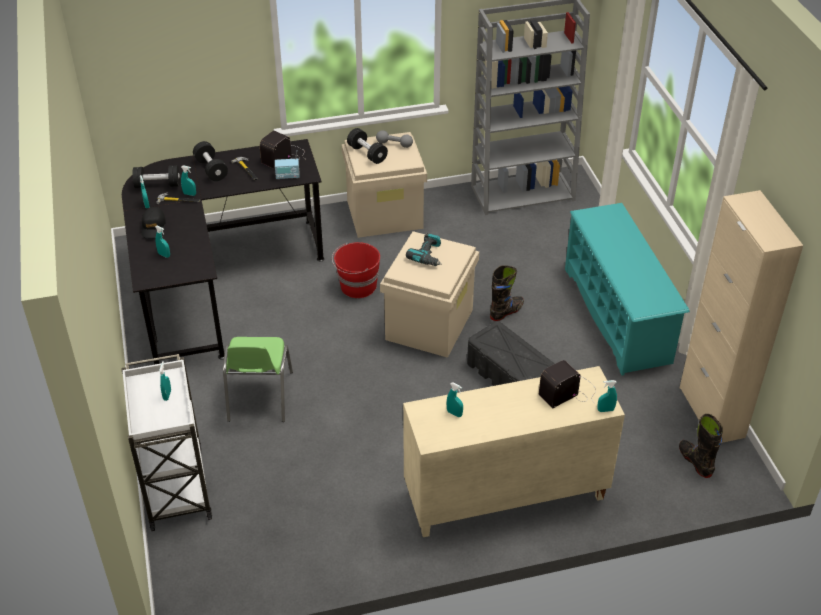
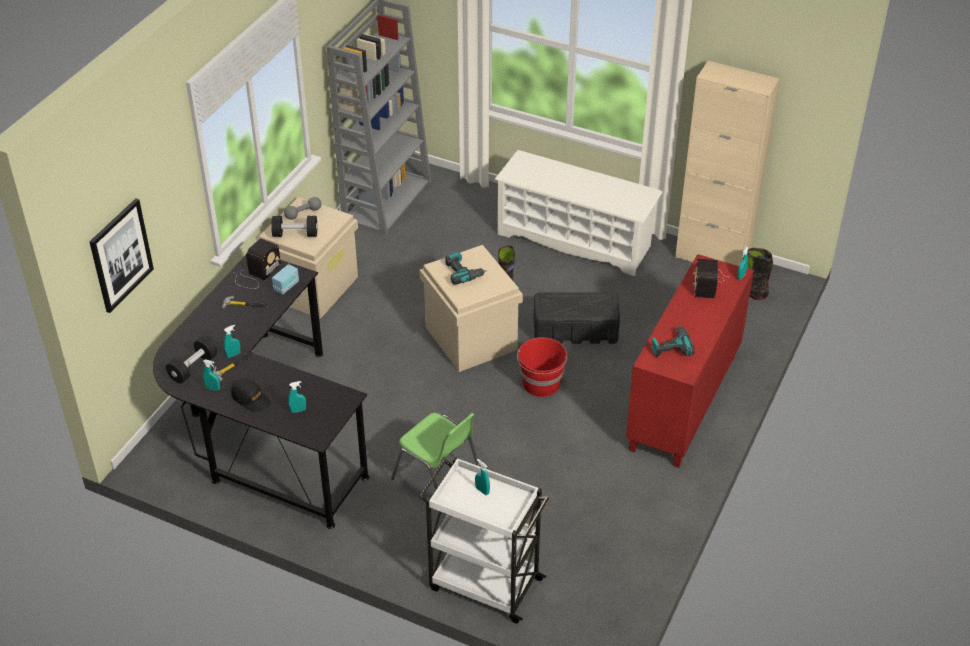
camera: 50 degrees left, 0 degrees up
(147, 64) = (120, 255): none -> picture
(211, 169) = (215, 325): black dumbbell -> none
(284, 156) = (256, 274): radio -> radio turned 135 degrees counterclockwise
(357, 286) = (379, 352): red bucket -> red bucket (541, 384)
(454, 413) = (670, 346): turquoise spray bottle -> power drill
(504, 497) = (684, 403): beige cabinet -> red cabinet
(617, 315) = (575, 240): turquoise shoe rack -> white shoe rack

